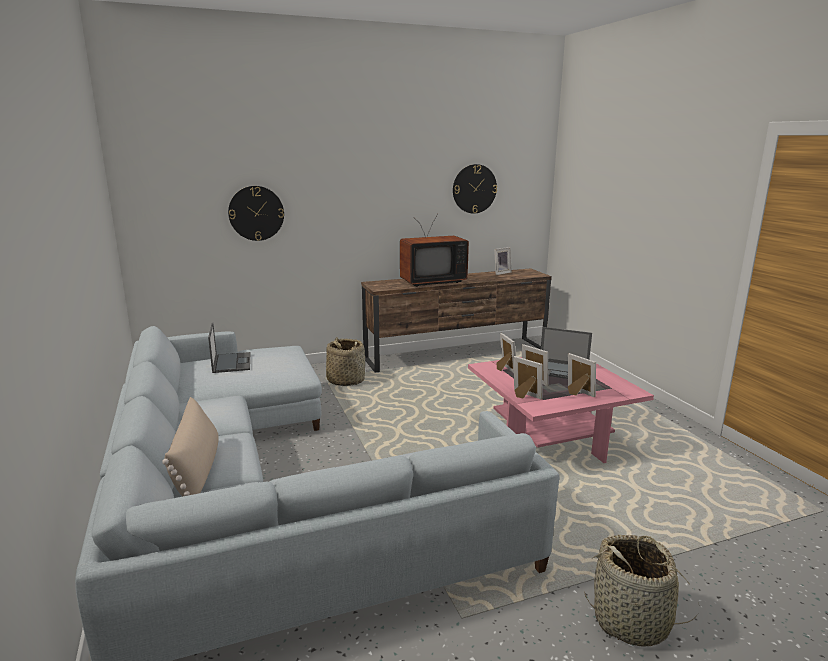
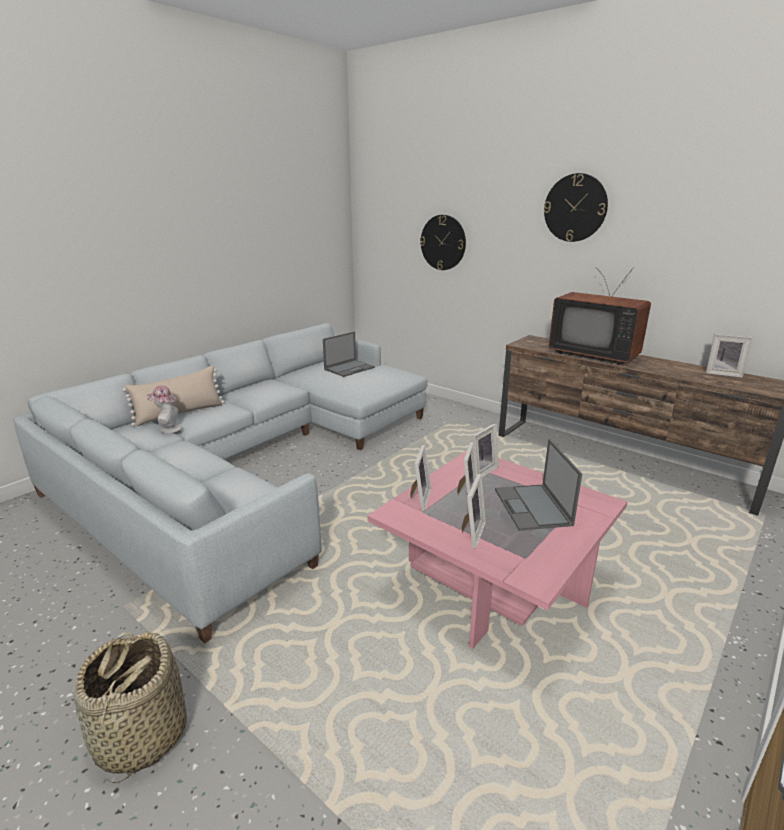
camera: 60 degrees right, 5 degrees up
(235, 482) = (168, 429): none -> hat
(345, 380) = (463, 429): basket -> none
(474, 189) = (712, 237): wall clock -> wall clock (575, 208)

